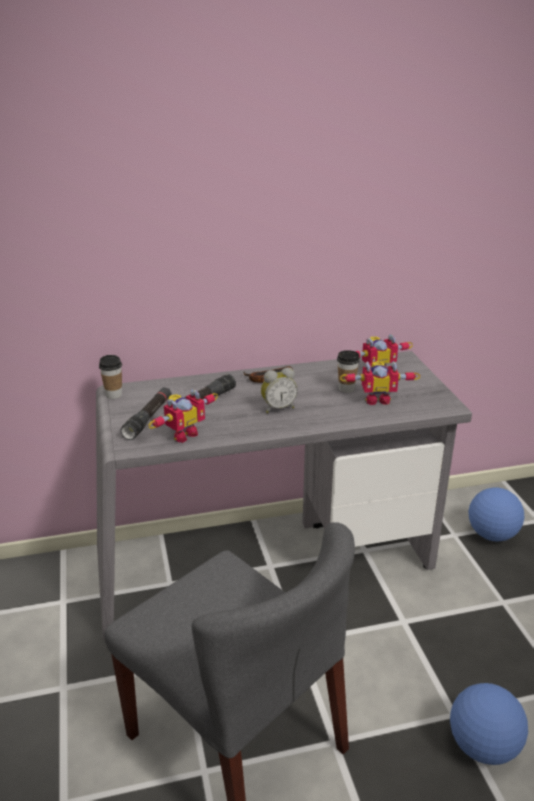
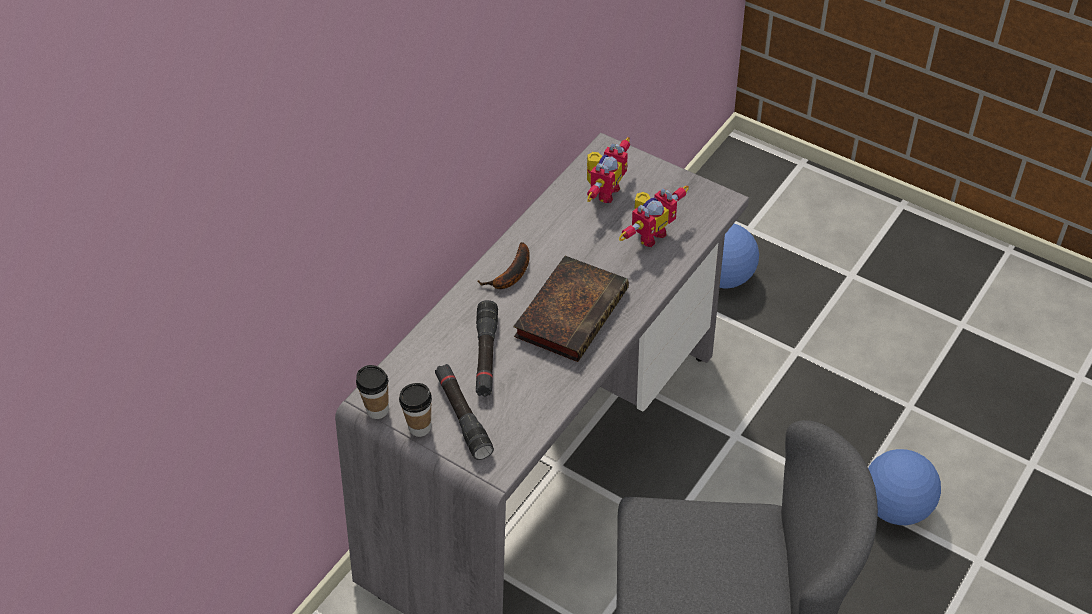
camera: 40 degrees left, 20 degrees up
(183, 434) = (526, 412): toy robot -> none
(278, 408) = (572, 311): alarm clock -> book
(346, 389) = (604, 237): cup -> cup (420, 427)

